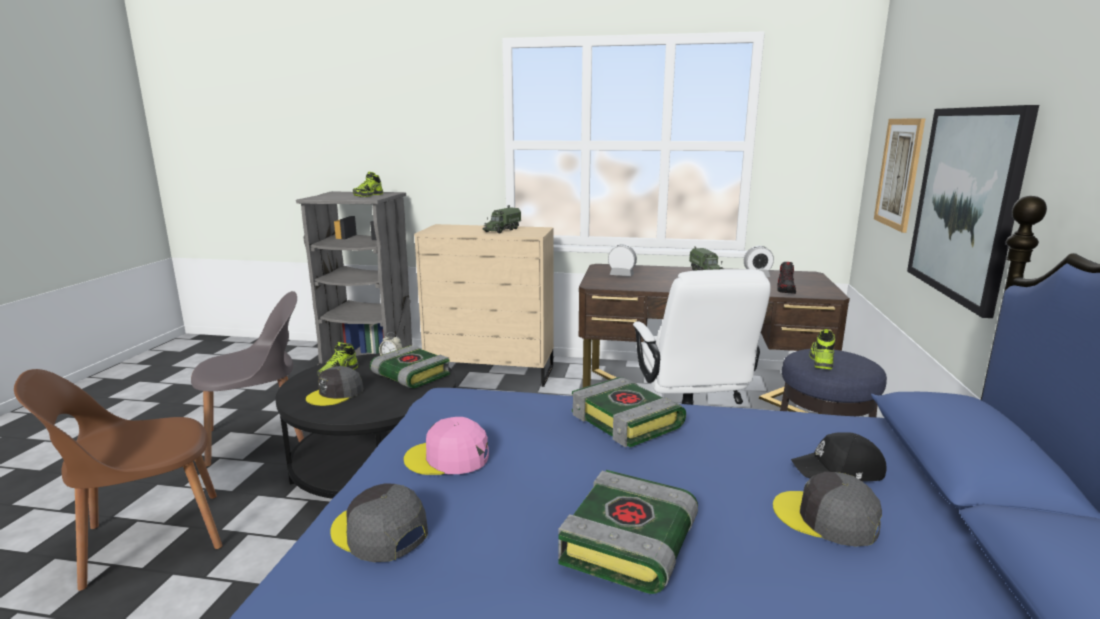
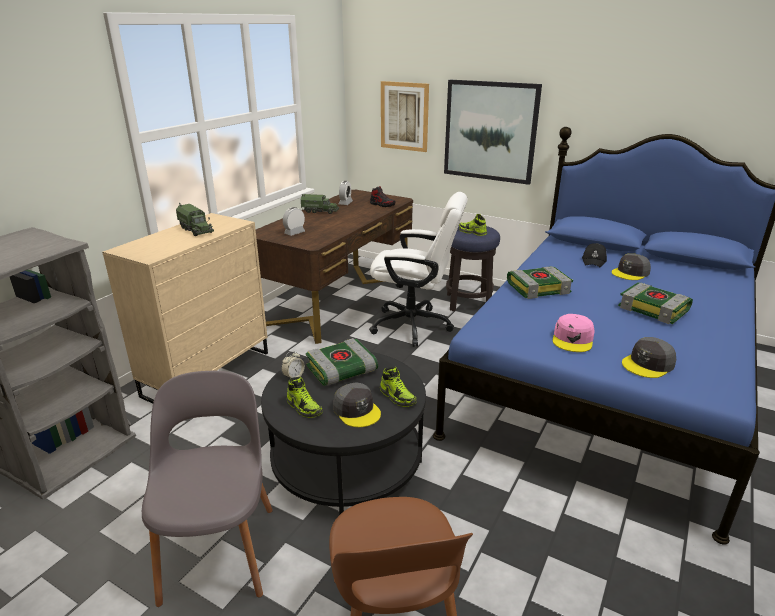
camera: 70 degrees left, 10 degrees up
(368, 195) = (30, 244): shoe -> shoe (397, 397)

